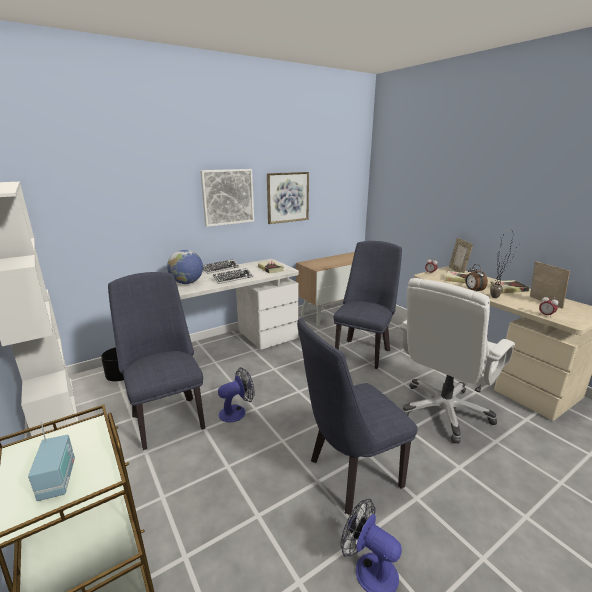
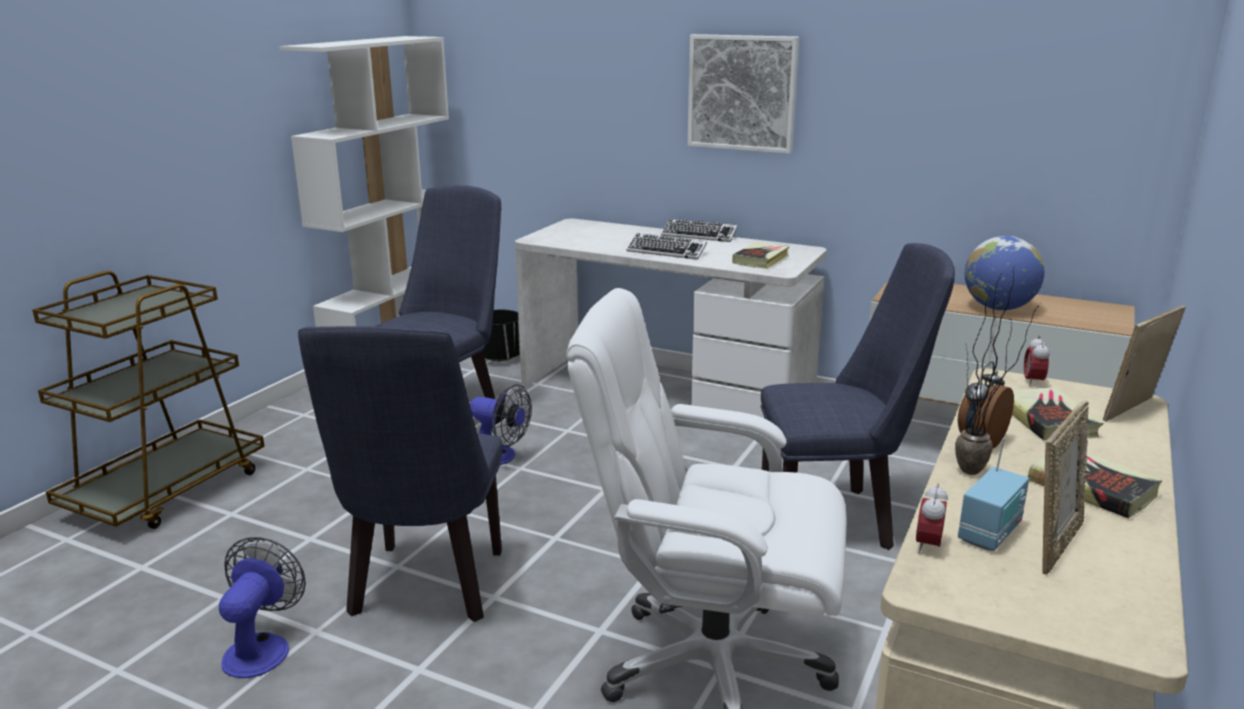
camera: 60 degrees right, 0 degrees up
(58, 480) = (113, 313): radio -> radio (990, 533)
(187, 283) = (601, 237): globe -> globe (998, 308)
(287, 197) = (890, 111): picture -> none
(348, 476) = (426, 591): blue chair -> blue chair turned 120 degrees counterclockwise

